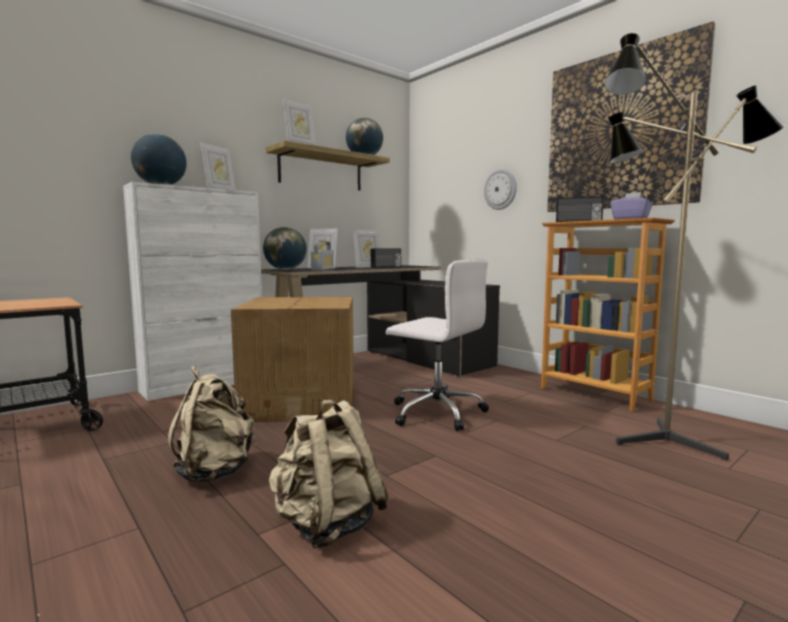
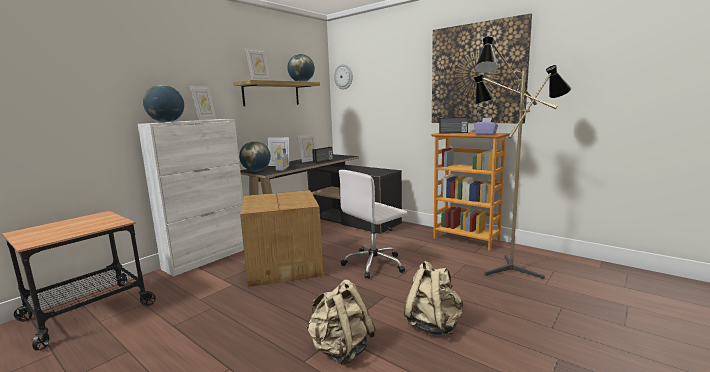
camera: 10 degrees left, 5 degrees up
(215, 472) = (255, 325): beige backpack -> beige backpack (433, 325)
(436, 412) = (374, 264): white office chair -> white office chair turned 120 degrees clockwise
(500, 189) = (398, 105): wall clock -> wall clock (343, 76)

